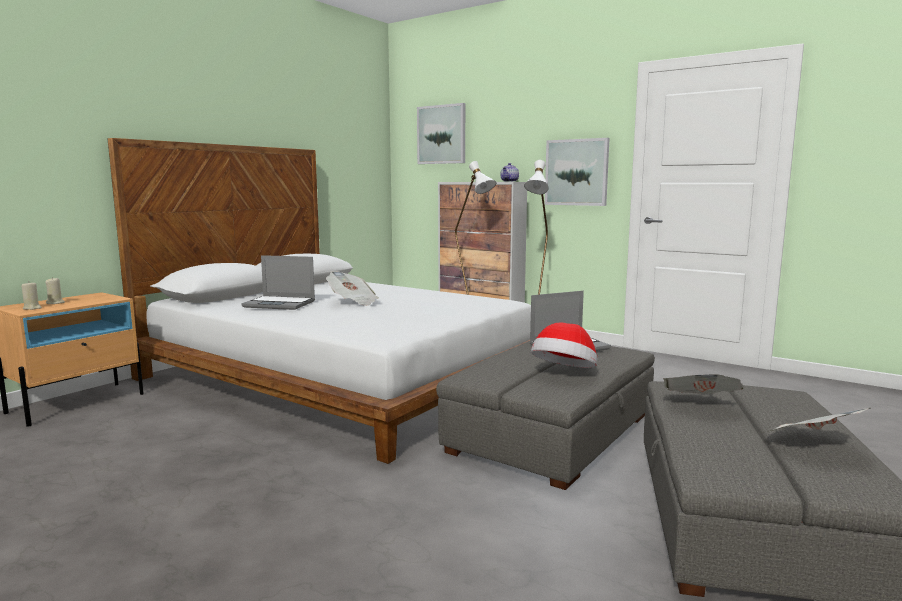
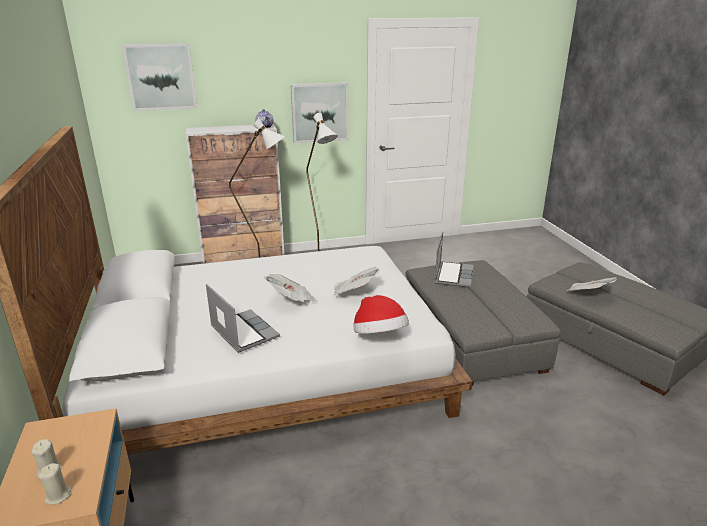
camera: 50 degrees left, 15 degrees up
(280, 304) = (243, 332): laptop -> laptop turned 90 degrees counterclockwise
(564, 373) = (504, 301): hat -> hat (379, 336)
(810, 444) = (655, 299): newspaper -> newspaper (354, 292)

